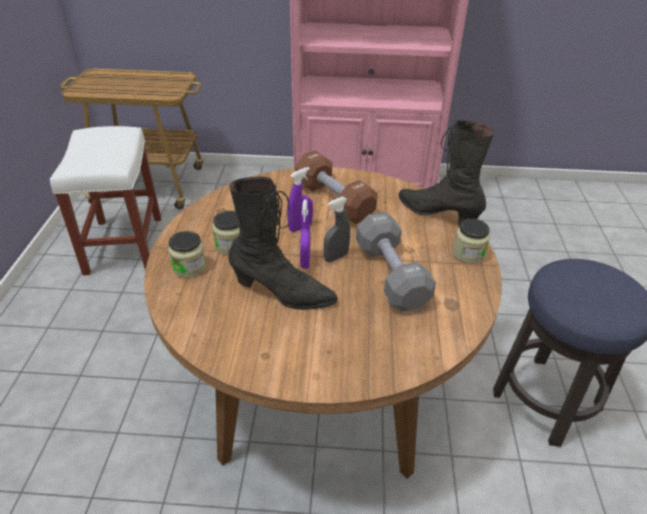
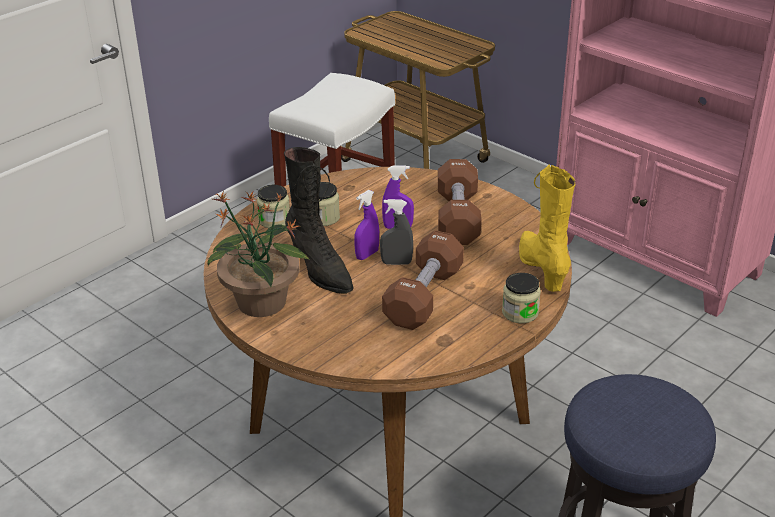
camera: 40 degrees right, 5 degrees down
(271, 353) = (262, 303): none -> potted plant
(391, 275) = (424, 296): grey dumbbell -> brown dumbbell
(437, 214) = (542, 269): black boot -> yellow boot

